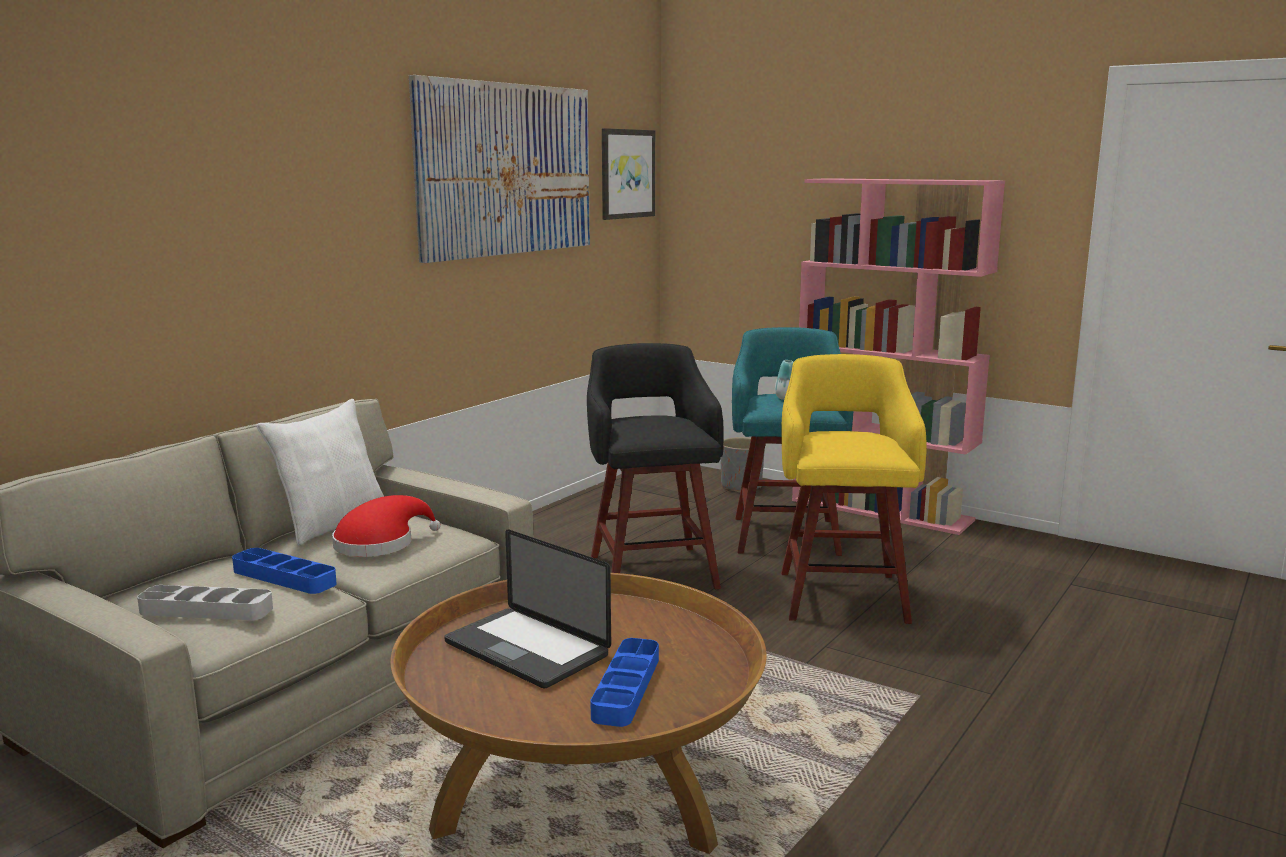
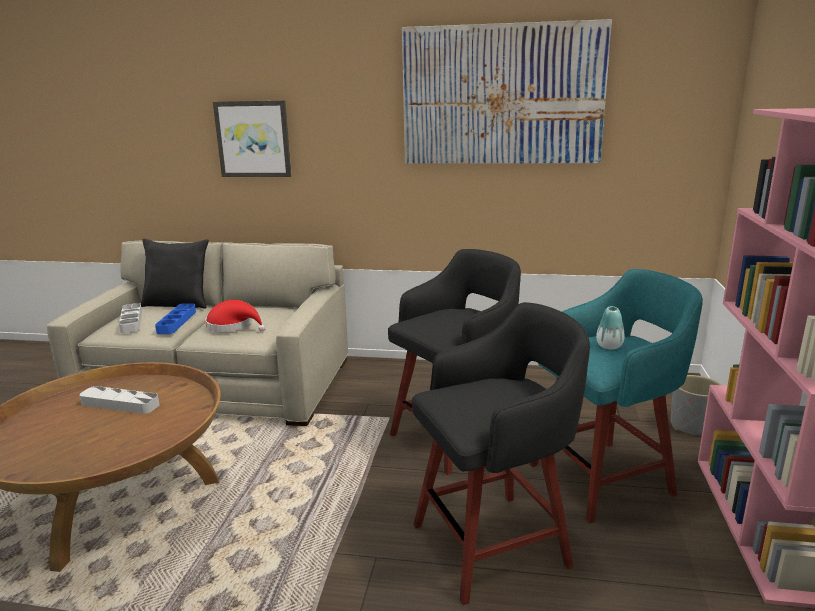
camera: 65 degrees right, 5 degrees up
(181, 572) = (178, 304): none -> black pillow
(332, 523) = (261, 308): white pillow -> none
(526, 649) = (120, 404): laptop -> grey tray
(626, 688) = (65, 446): blue tray -> none
(627, 174) = (676, 97): picture -> picture (253, 139)
(842, 594) = (495, 544): yellow stool -> black stool

